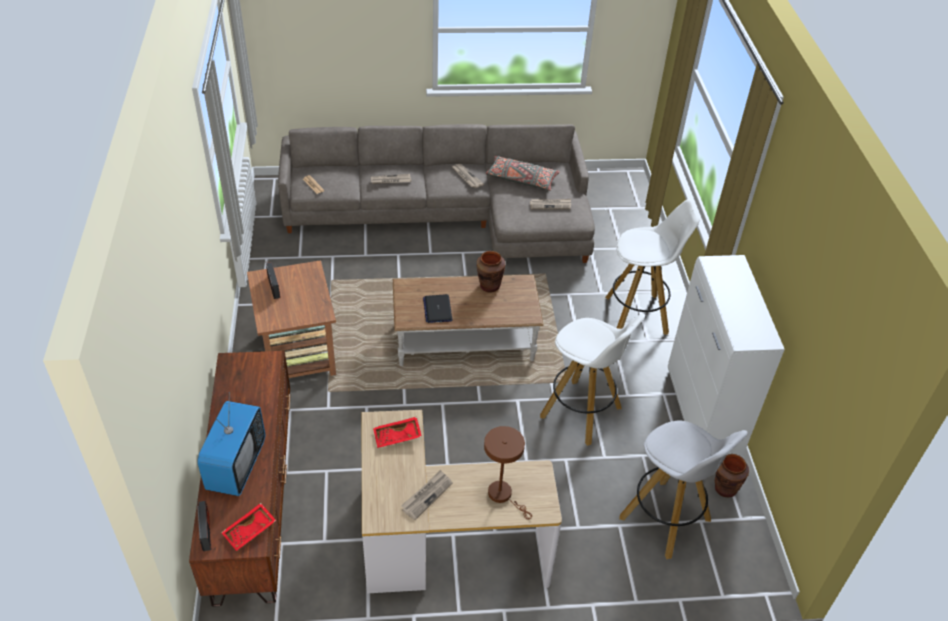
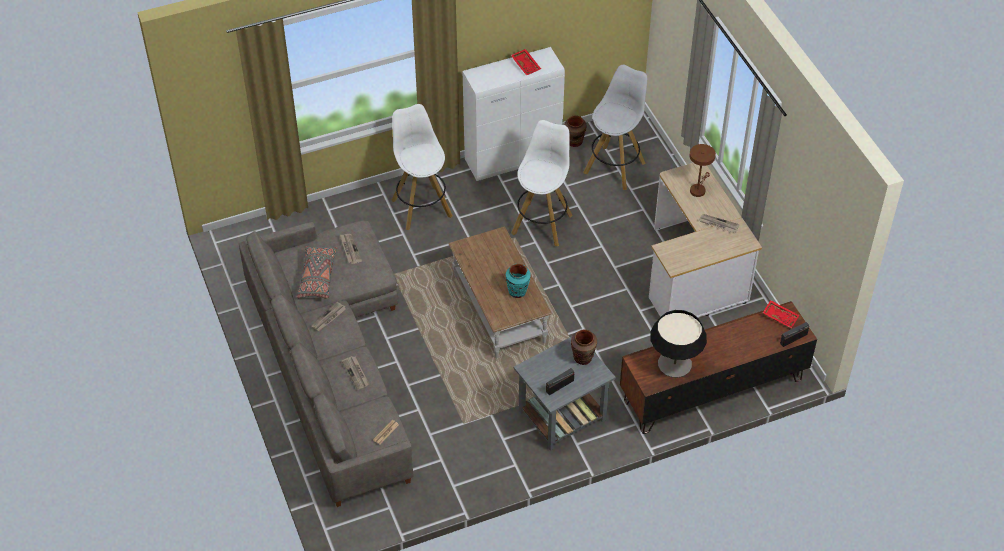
camera: 105 degrees left, 5 degrees up
(236, 466) = (737, 343): television -> none
(244, 392) = (674, 364): none -> table lamp
(298, 352) = (561, 416): brown side table -> grey side table
(397, 437) = (681, 251): red tray -> red tray (526, 65)
(437, 309) = (517, 292): laptop -> turquoise vase
(489, 286) = (475, 266): brown vase -> brown vase (583, 358)

